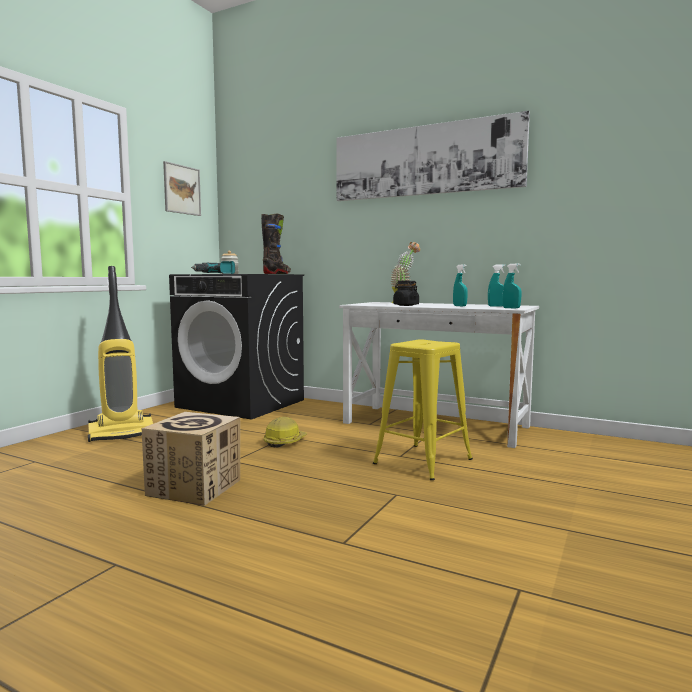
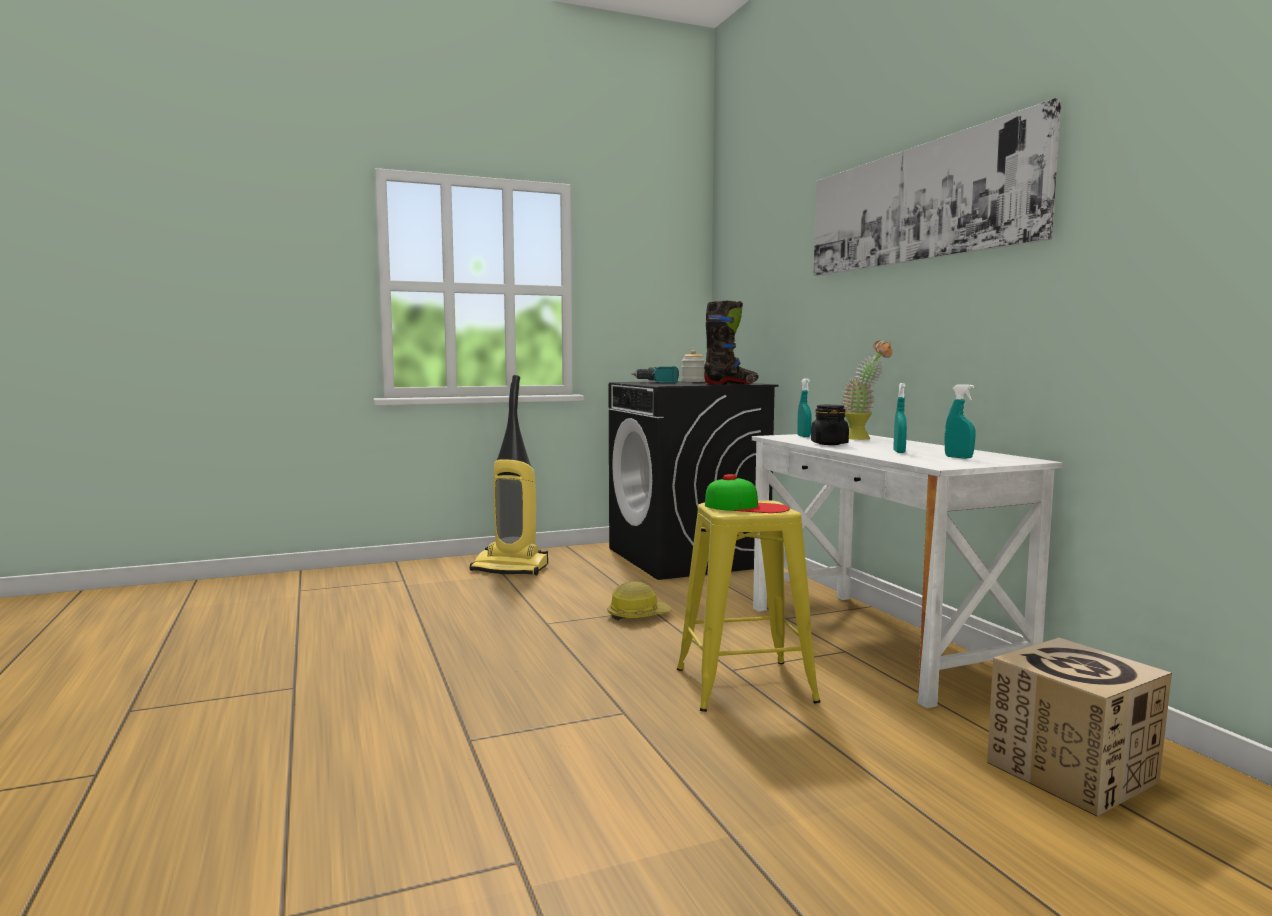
camera: 40 degrees right, 0 degrees up
(182, 189) = (650, 272): picture -> none
(195, 487) = (464, 640): cardboard box -> cardboard box (1072, 772)
(424, 343) = (746, 507): none -> cap
(511, 308) = (947, 464): turquoise spray bottle -> turquoise spray bottle (804, 436)

